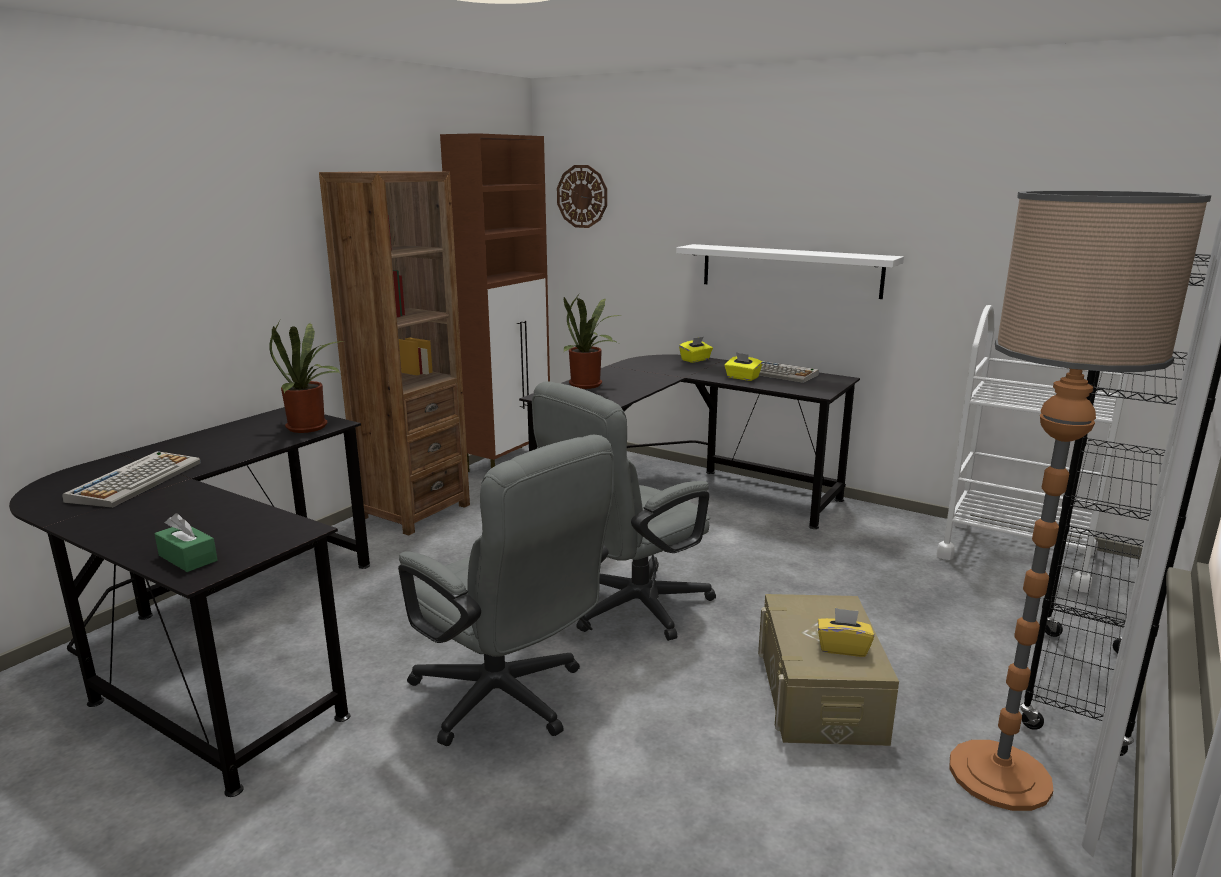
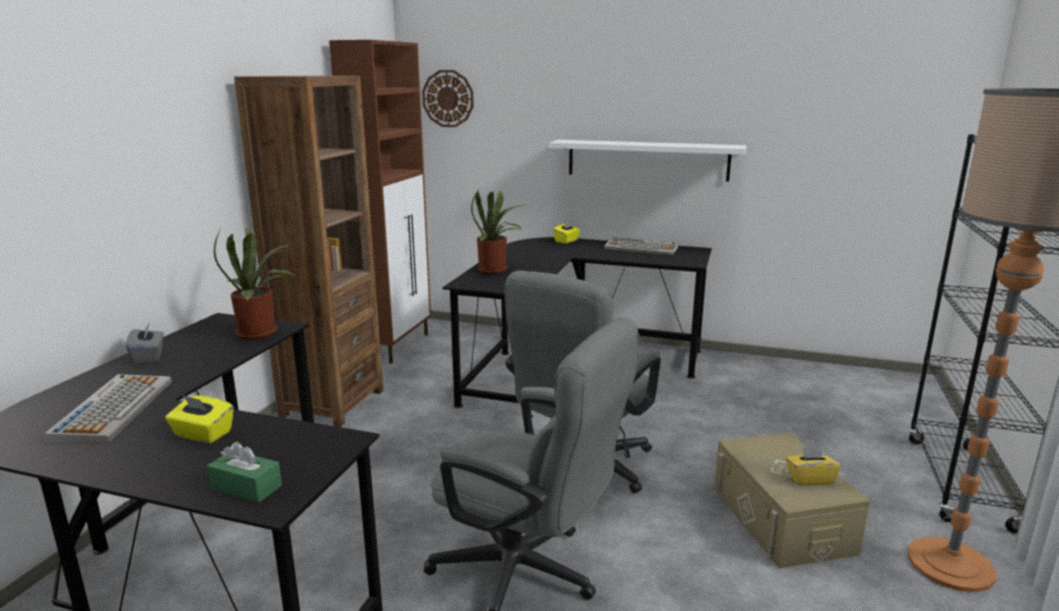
camera: 15 degrees left, 0 degrees up
(199, 440) = (149, 357): none -> grey tissue box
(742, 378) = (619, 254): yellow tissue box -> yellow tissue box (202, 434)
(1016, 554) = (851, 381): white cart -> none

